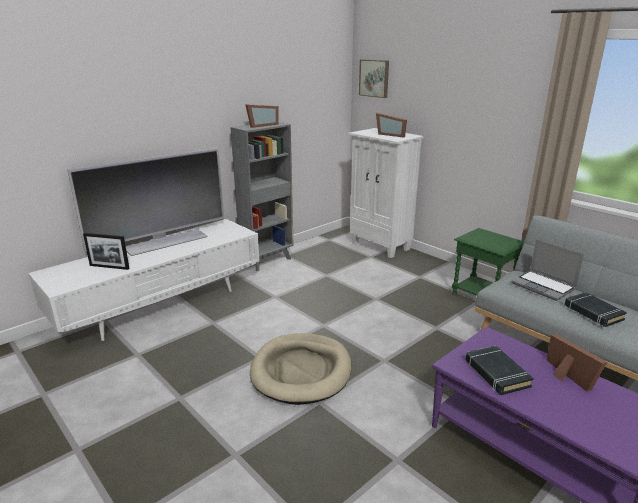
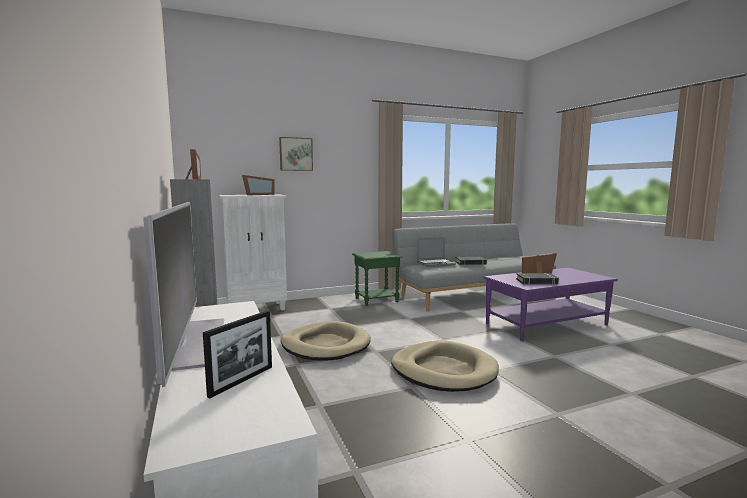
camera: 70 degrees left, 15 degrees down
(321, 298) = (325, 345): none -> beige dog bed
(374, 78) = (208, 146): picture -> picture (296, 154)

